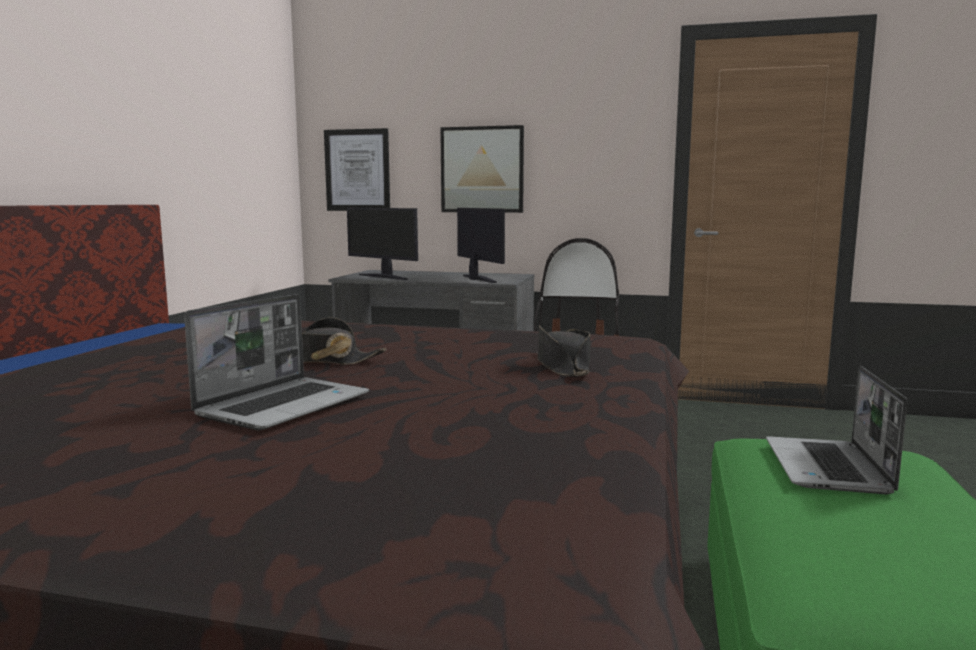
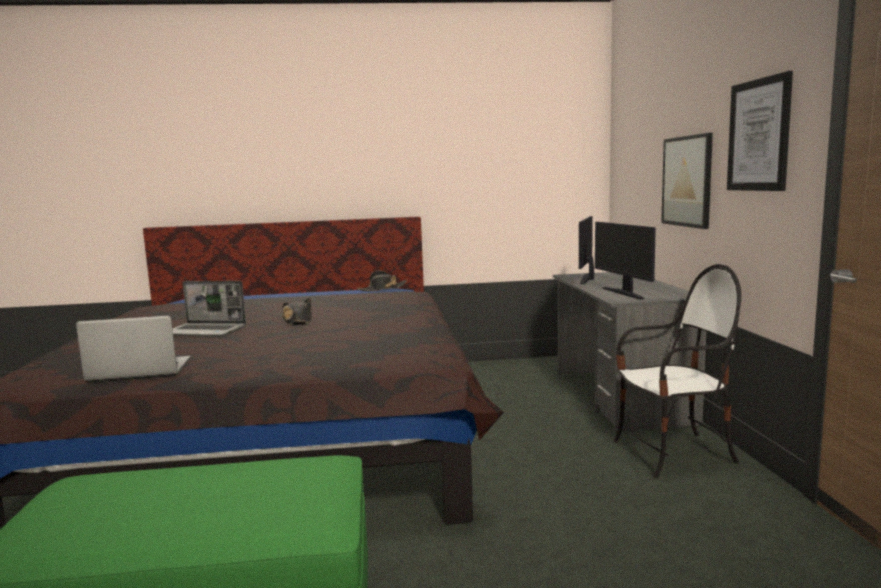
camera: 70 degrees right, 0 degrees up
(357, 170) = (629, 181): picture -> picture (759, 135)
(477, 279) = (624, 293): monitor -> monitor turned 120 degrees clockwise
(563, 366) = (307, 355): black hat -> black hat (382, 289)
(828, 468) = (259, 482): laptop -> laptop (138, 372)

